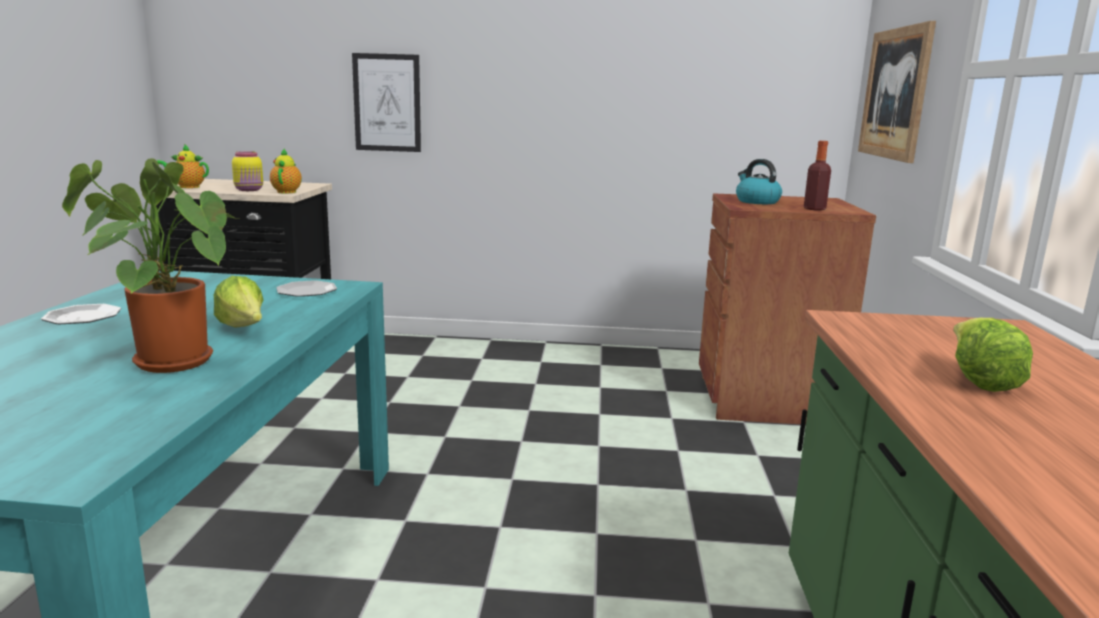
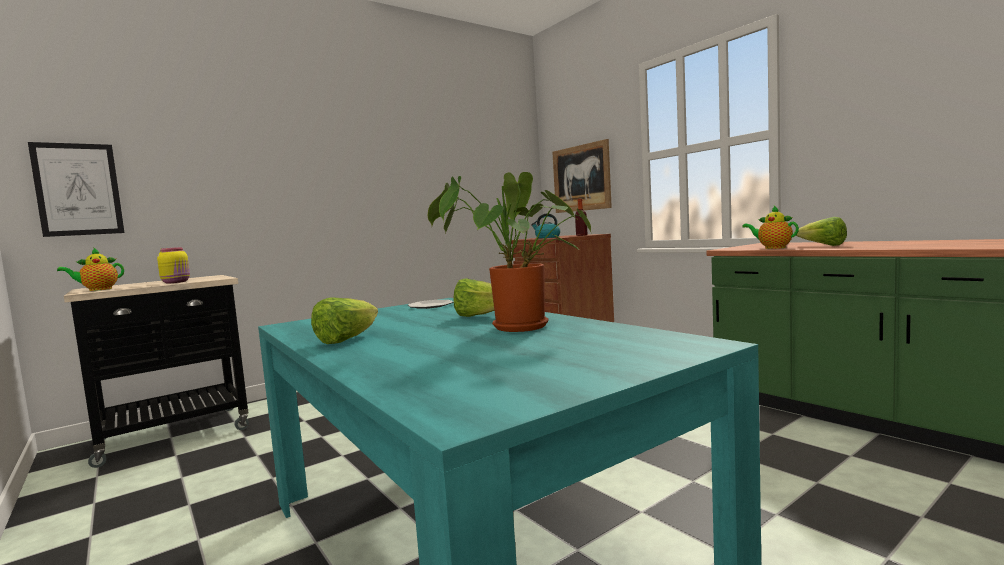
camera: 40 degrees left, 10 degrees down
(82, 317) = (347, 340): plate -> lettuce
(287, 192) = (217, 278): teapot -> teapot (772, 248)
(387, 103) = (265, 204): picture -> picture (78, 189)

